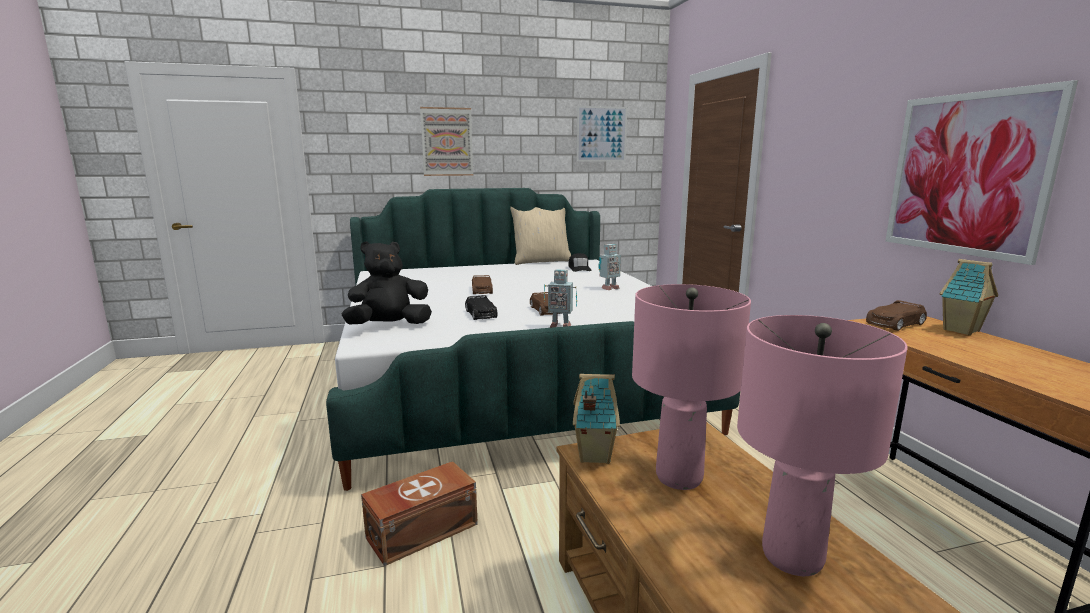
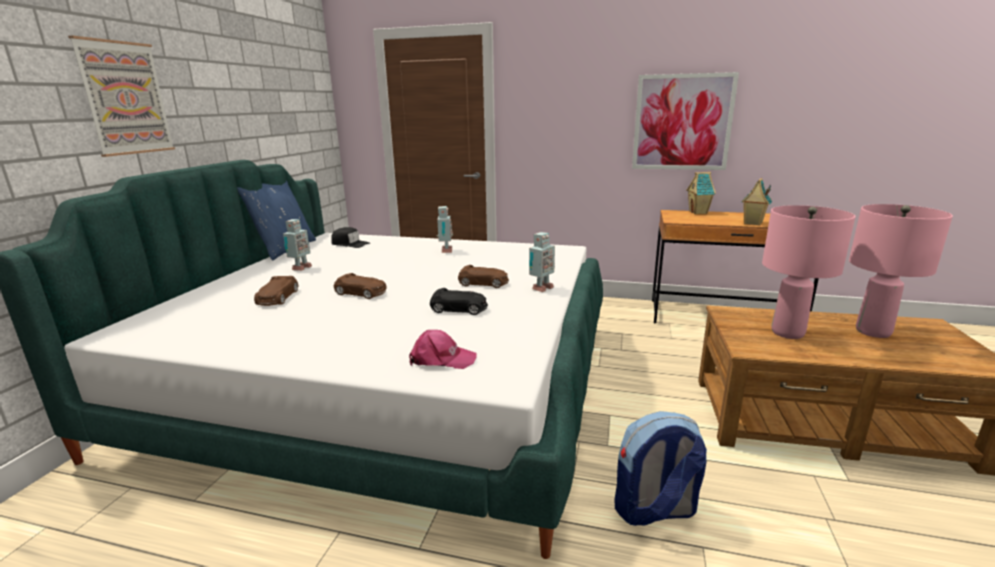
camera: 60 degrees left, 5 degrees up
(389, 326) = (441, 359): black plush toy -> pink cap
(420, 530) = (654, 511): brown storage box -> backpack
(509, 272) = (300, 268): none -> toy robot
(541, 261) = (284, 249): beige pillow -> blue pillow
(593, 455) = (752, 348): toy house -> toy house (752, 223)
(601, 134) = (289, 88): picture -> none
(894, 324) = (679, 217): brown toy car -> brown toy car (277, 298)

